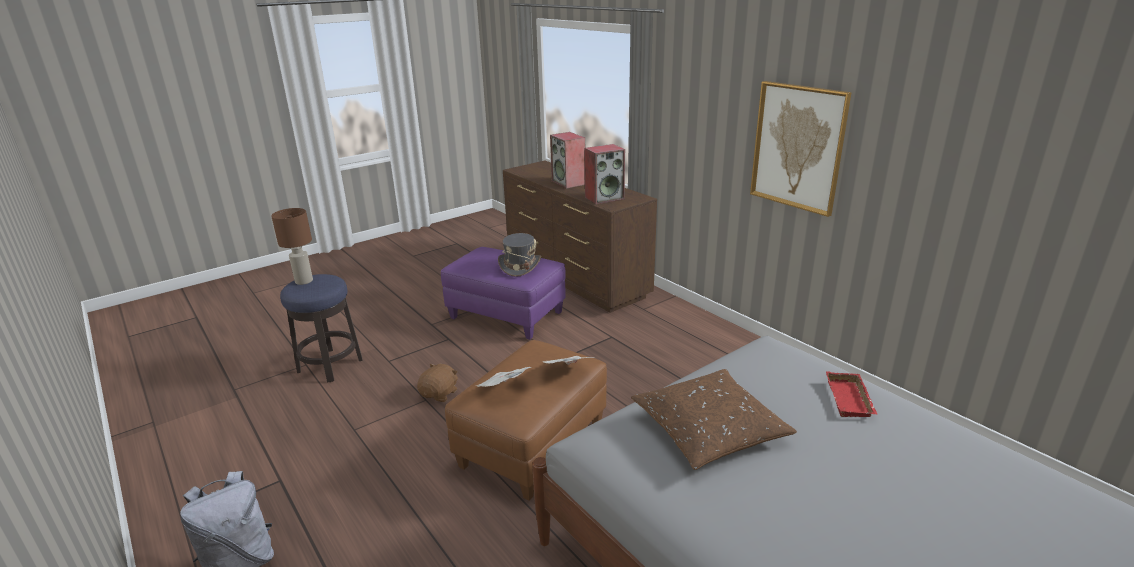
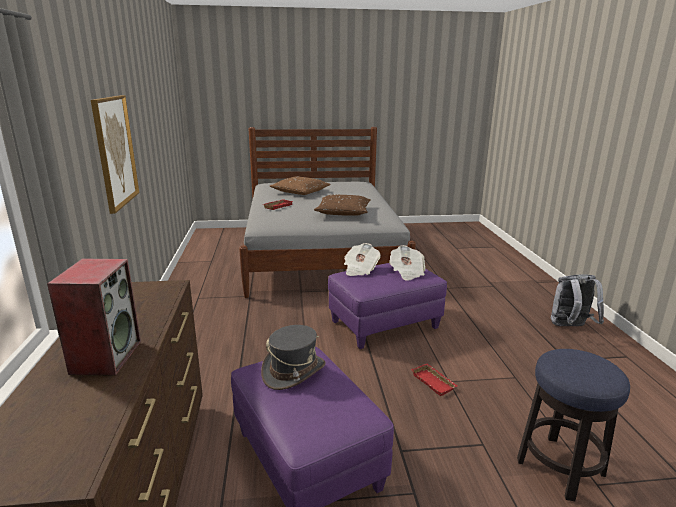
camera: 150 degrees left, 5 degrees down
(304, 281) = (599, 376): brown table lamp -> none
(440, 394) = (434, 382): brown plush toy -> red tray
(533, 446) = (384, 325): brown ottoman -> purple ottoman
(604, 198) = (146, 302): speaker -> none
(962, 502) = (300, 192): none -> brown pillow

